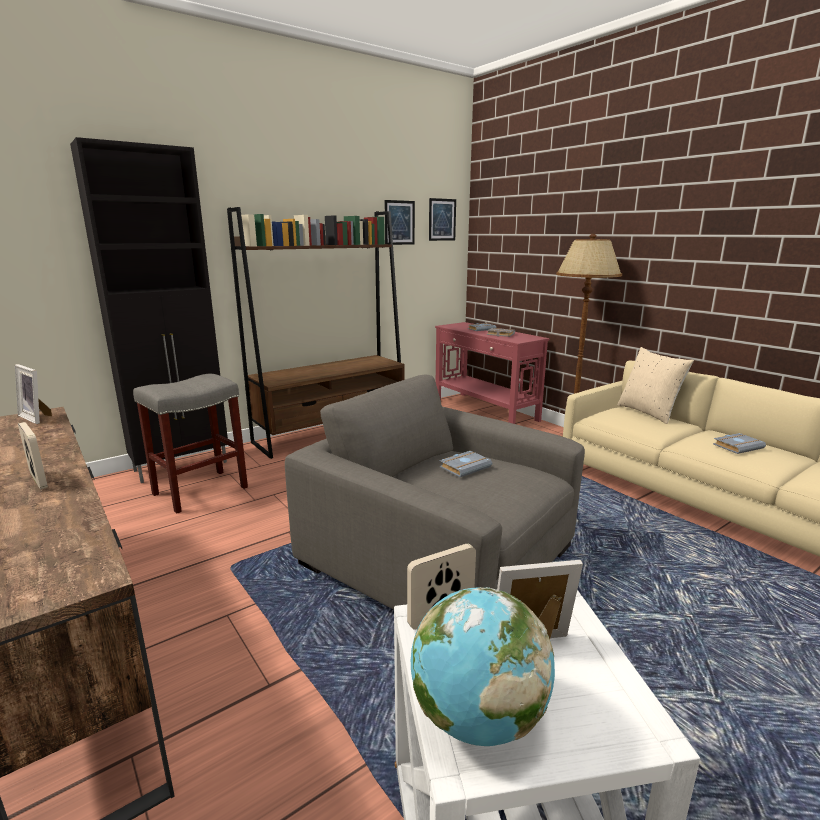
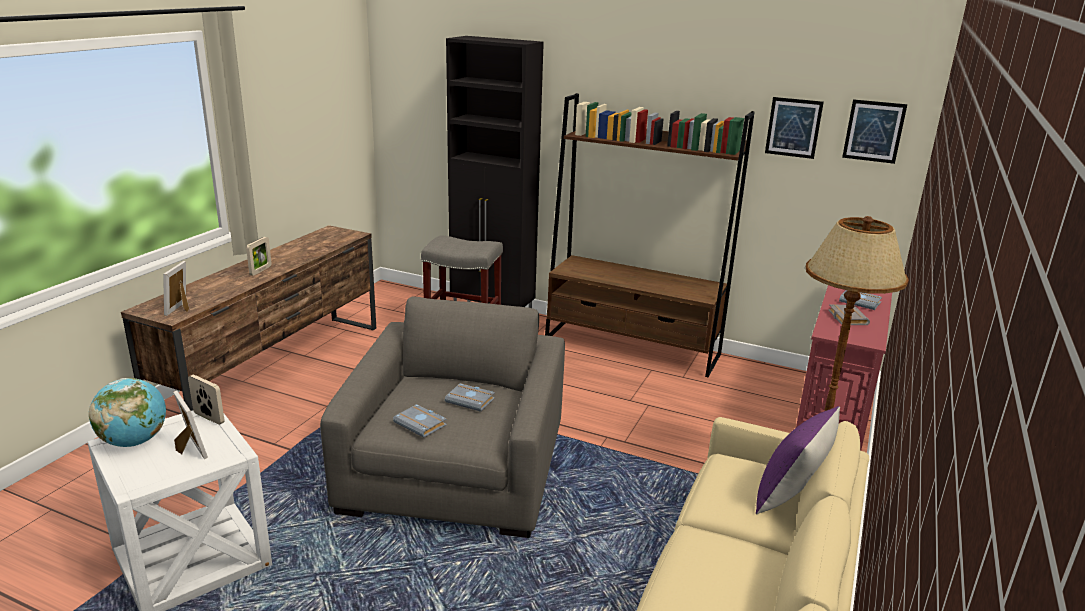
camera: 60 degrees right, 5 degrees up
(37, 417) = (346, 235): picture frame -> picture frame (182, 309)
(648, 413) = (790, 497): beige pillow -> purple pillow
(737, 446) = (720, 574): grey book -> grey book (422, 424)

